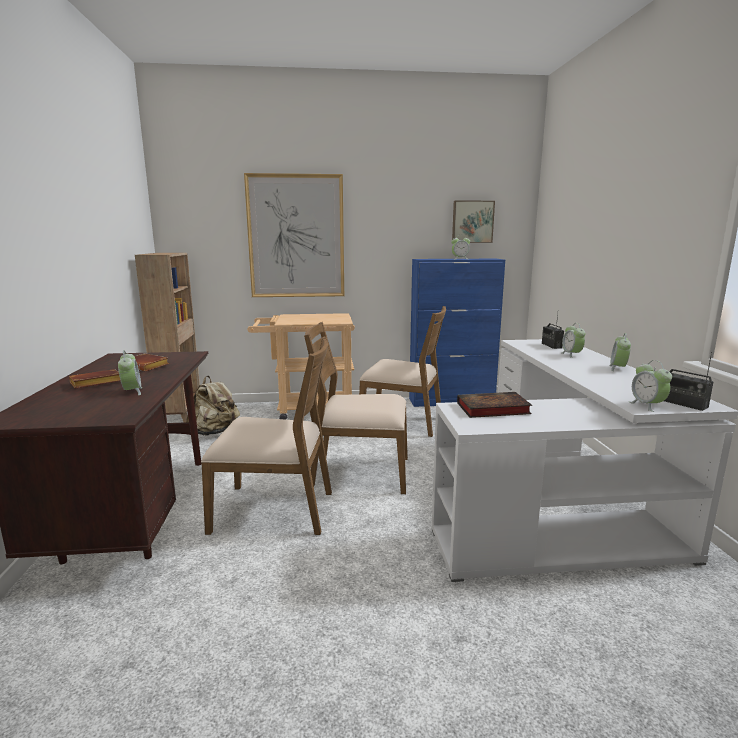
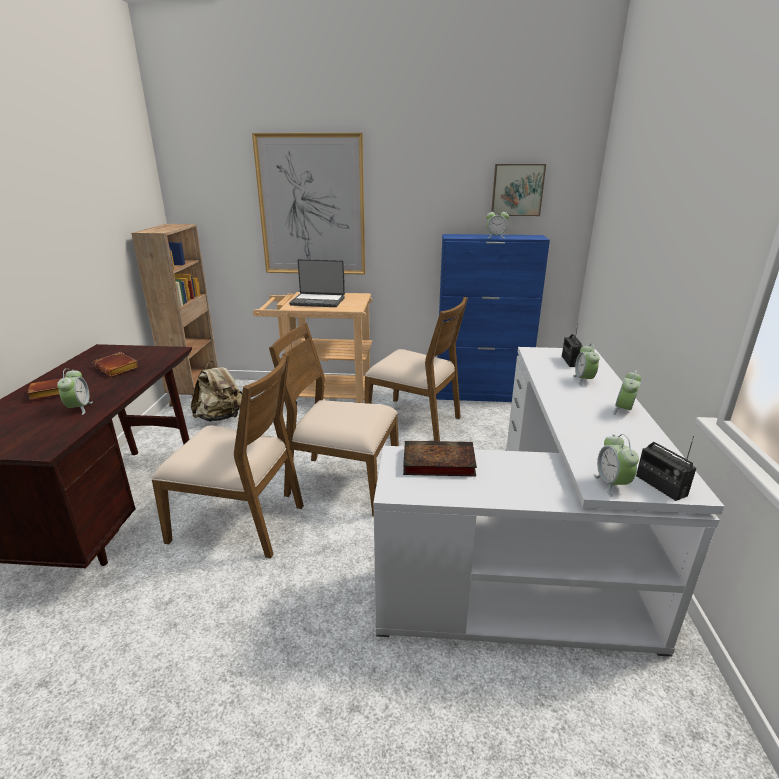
camera: 10 degrees right, 10 degrees up
(306, 318) = (318, 301): none -> laptop

